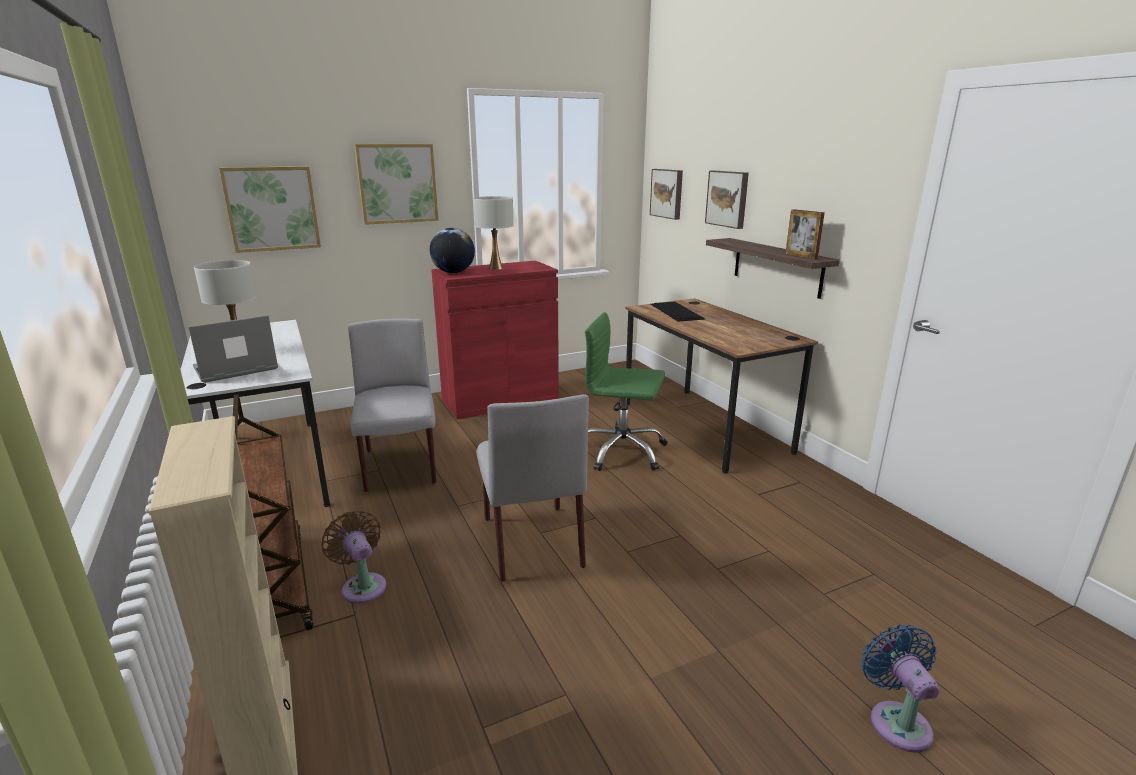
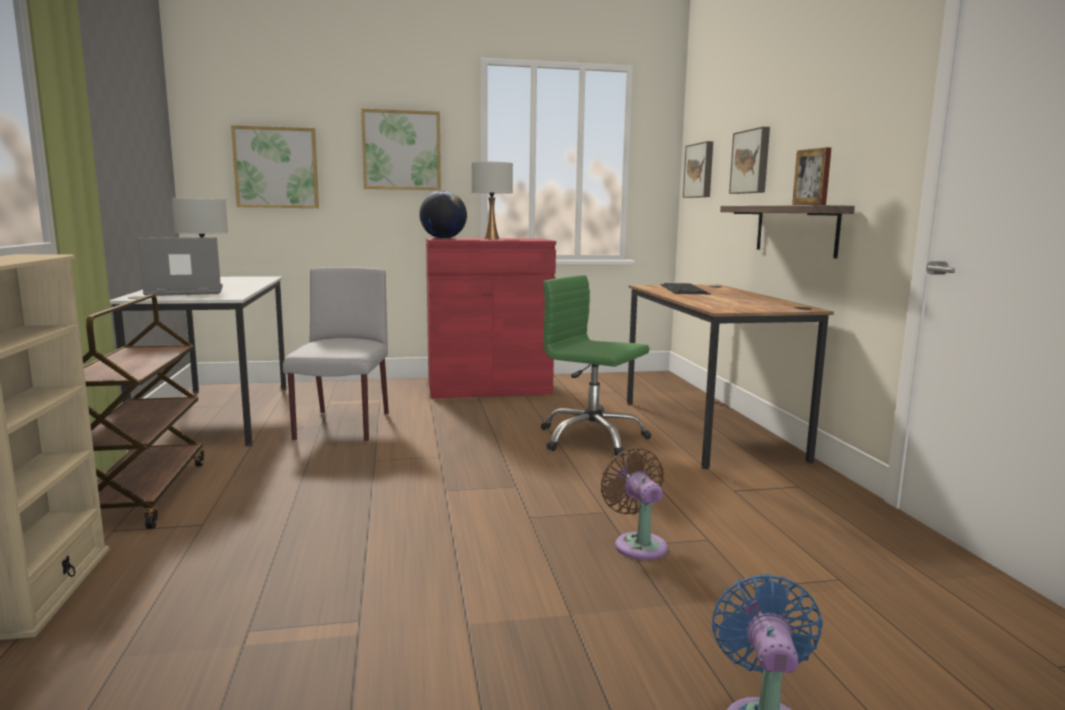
camera: 15 degrees right, 10 degrees down
(362, 585) = (228, 505): brown fan -> brown fan (638, 544)
(531, 540) = (429, 495): grey chair -> none

